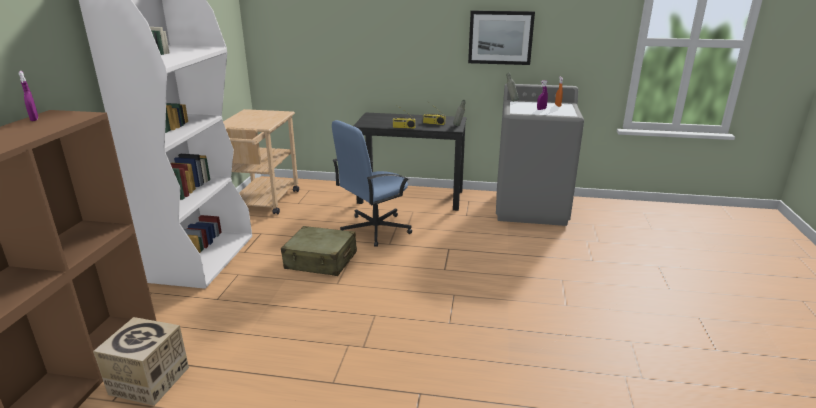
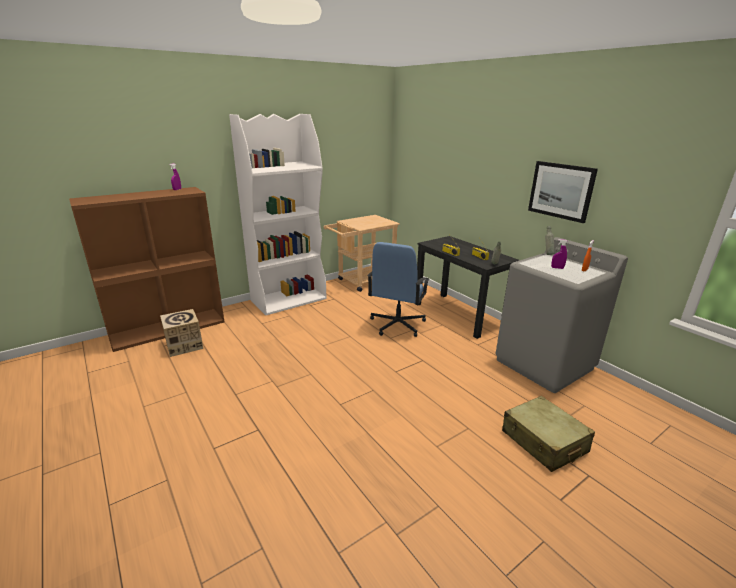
camera: 45 degrees right, 0 degrees up
(321, 261) = (336, 328): beige suitcase -> beige suitcase (544, 442)
(374, 229) = (397, 324): blue office chair -> blue office chair turned 75 degrees counterclockwise

